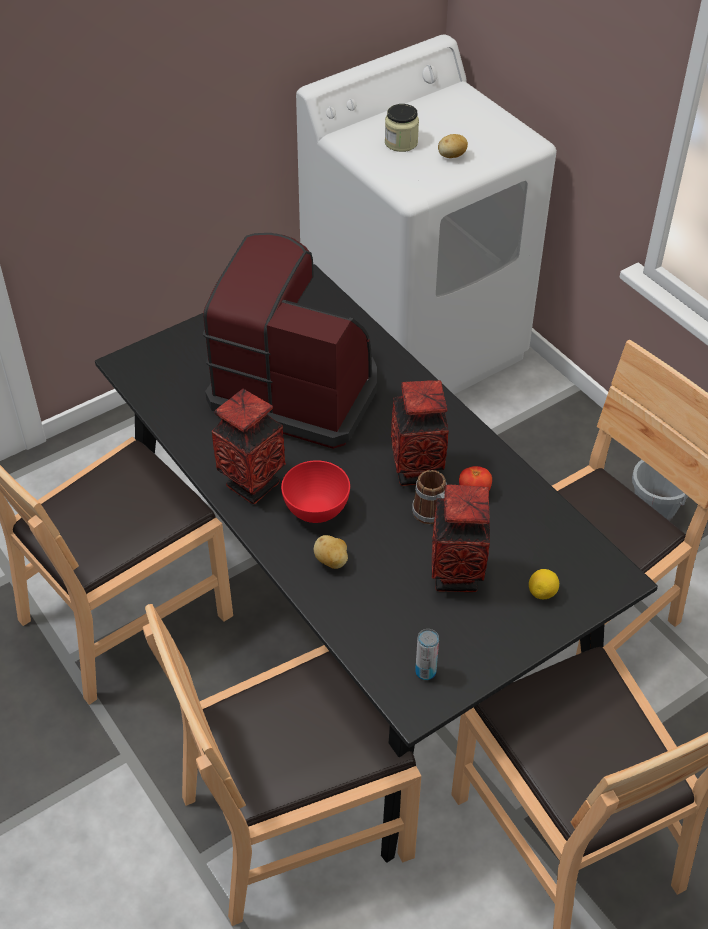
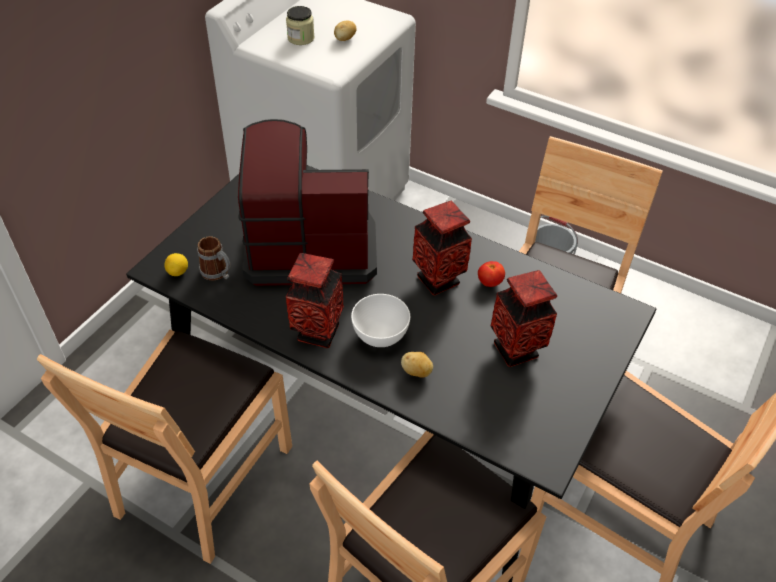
camera: 25 degrees left, 0 degrees up
(315, 509) = (380, 335): red bowl -> white bowl
(425, 672) = (539, 433): can -> none
(433, 516) = (471, 311): mug -> mug (218, 273)
(542, 593) = (584, 341): lemon -> lemon (178, 272)

